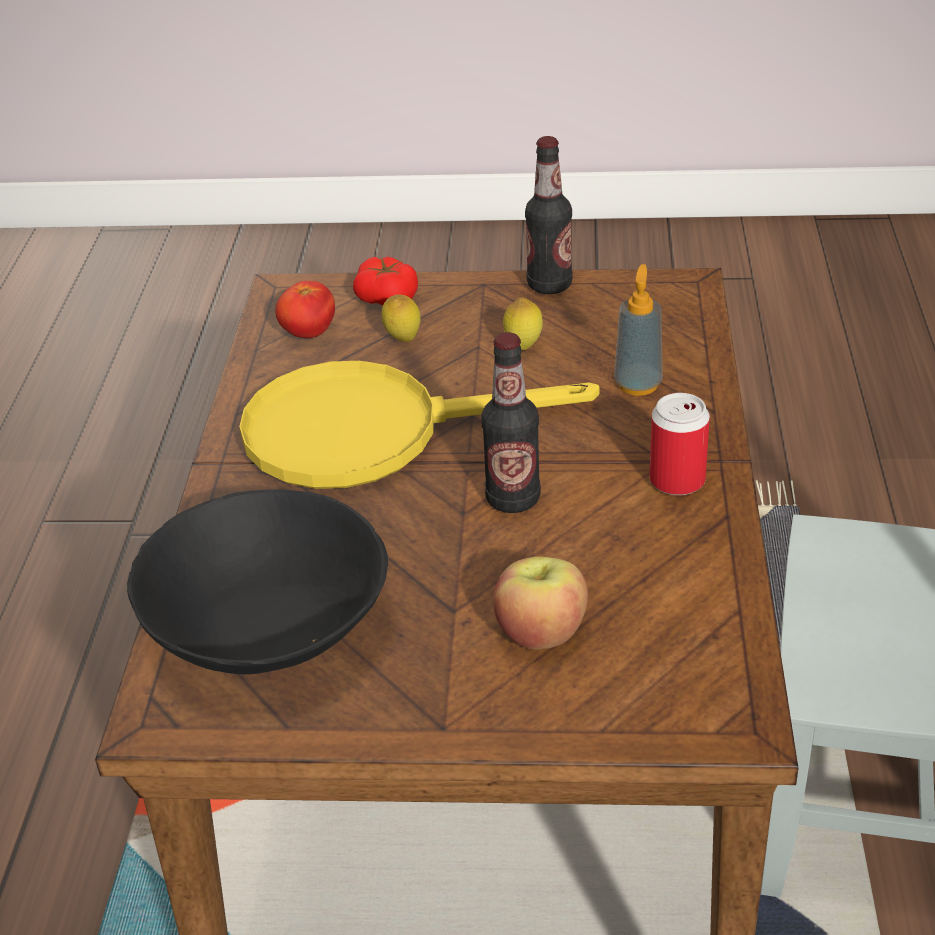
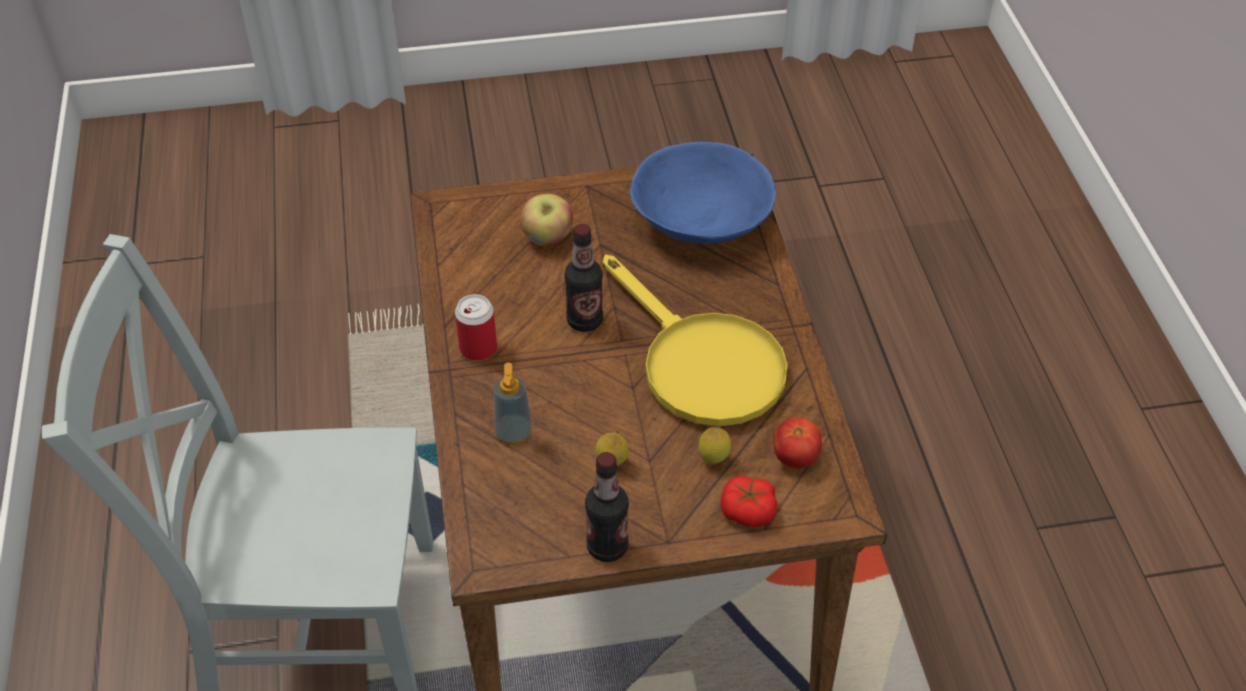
camera: 165 degrees right, 10 degrees up
(268, 629) = (700, 221): black bowl -> blue bowl
(371, 431) = (700, 363): yellow frying pan -> yellow frying pan turned 75 degrees clockwise

